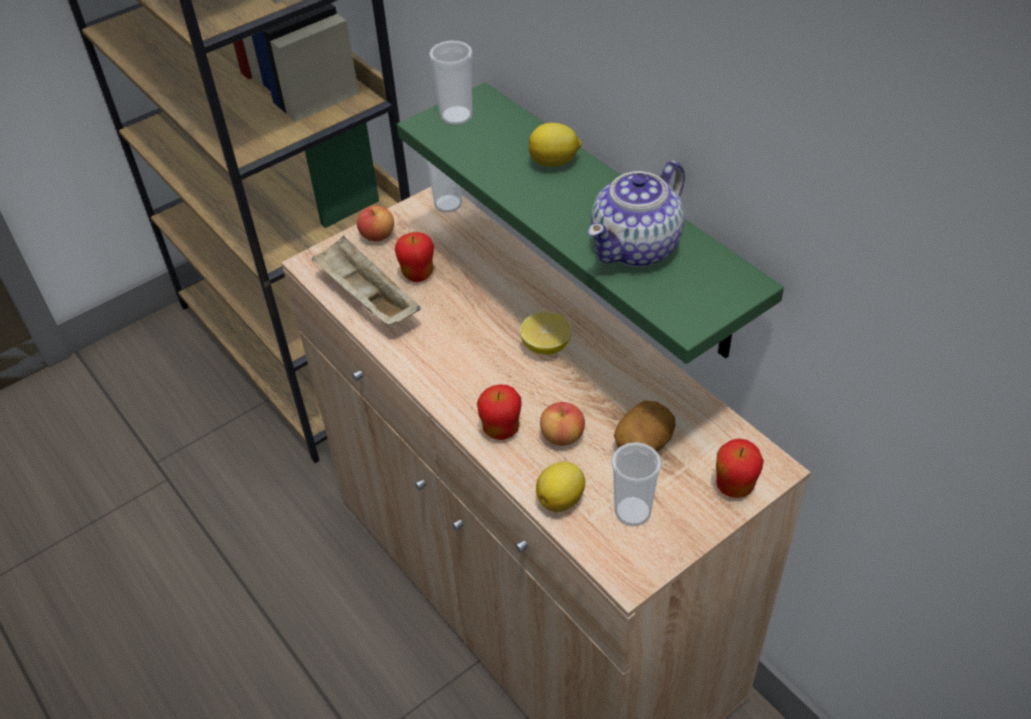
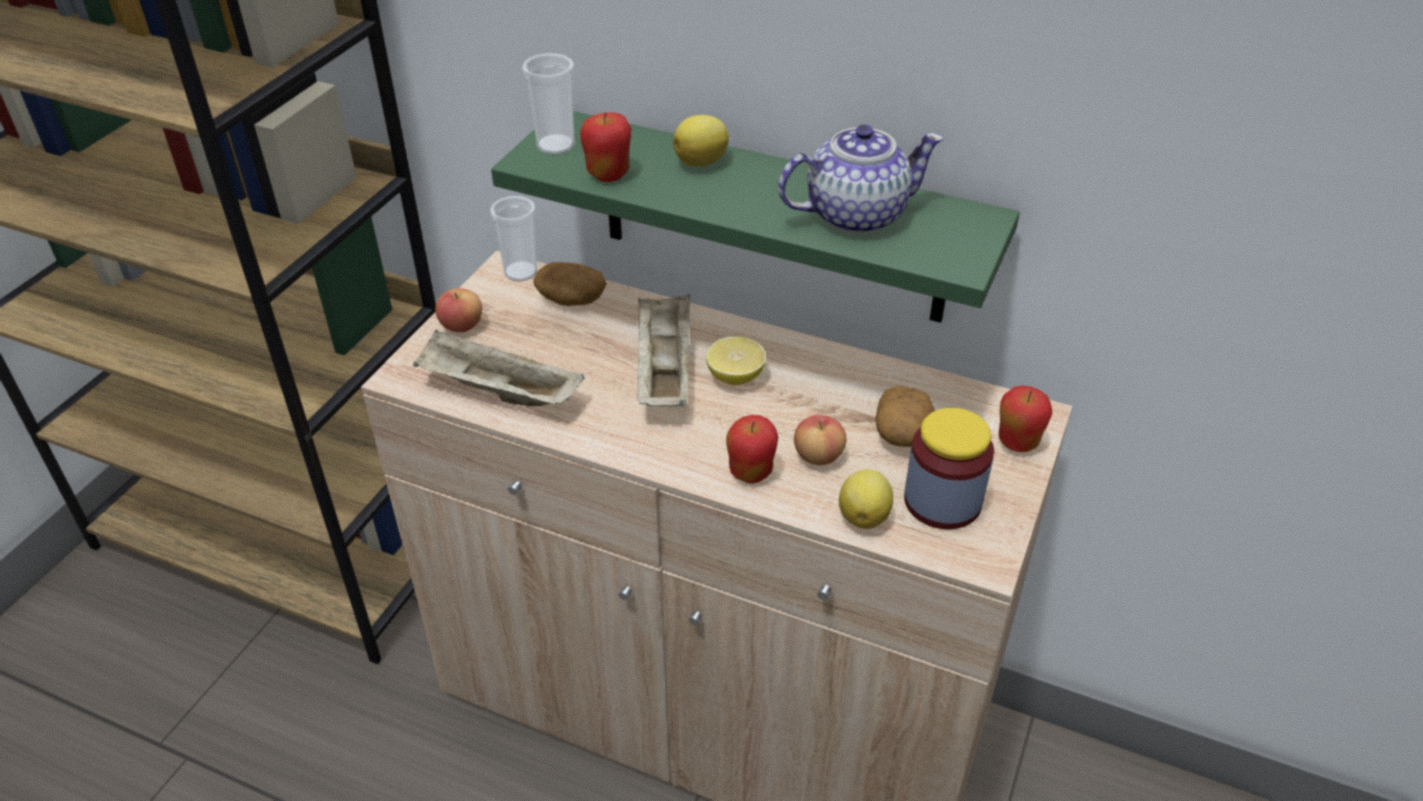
camera: 30 degrees left, 5 degrees down
(418, 275) = (540, 351): apple -> apple (608, 174)
(468, 239) = (570, 299): none -> potato
(496, 321) = (663, 370): none -> beige tray
(632, 512) = (942, 501): cup -> jar
(637, 247) = (854, 214): teapot -> teapot turned 120 degrees counterclockwise

